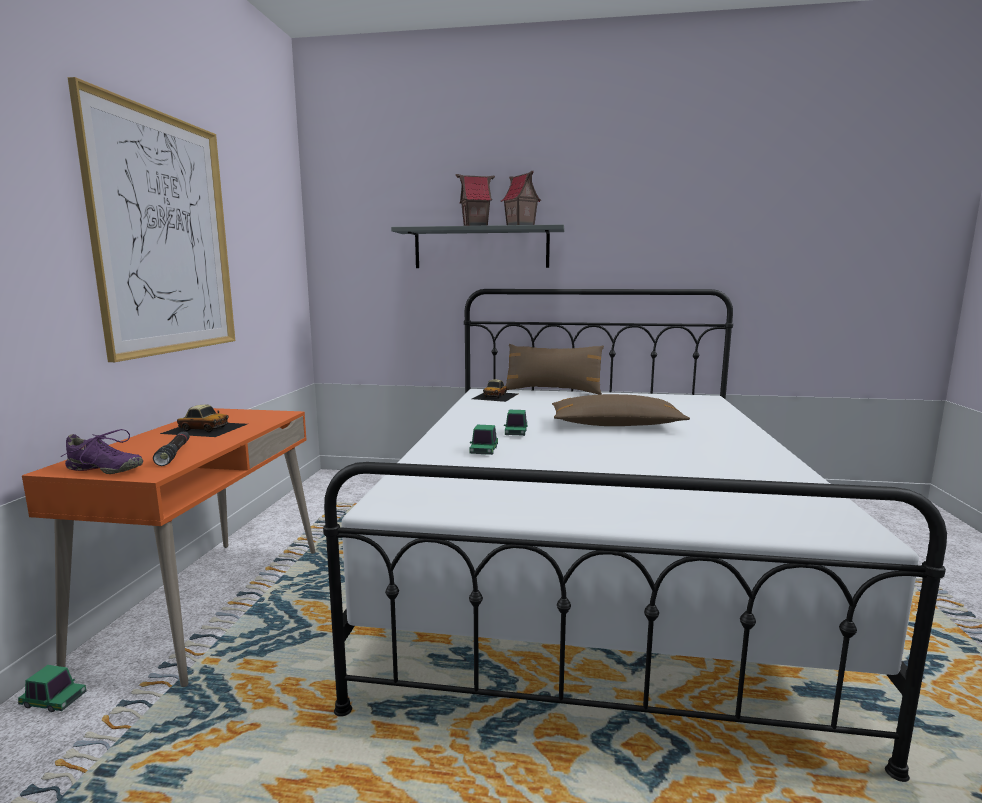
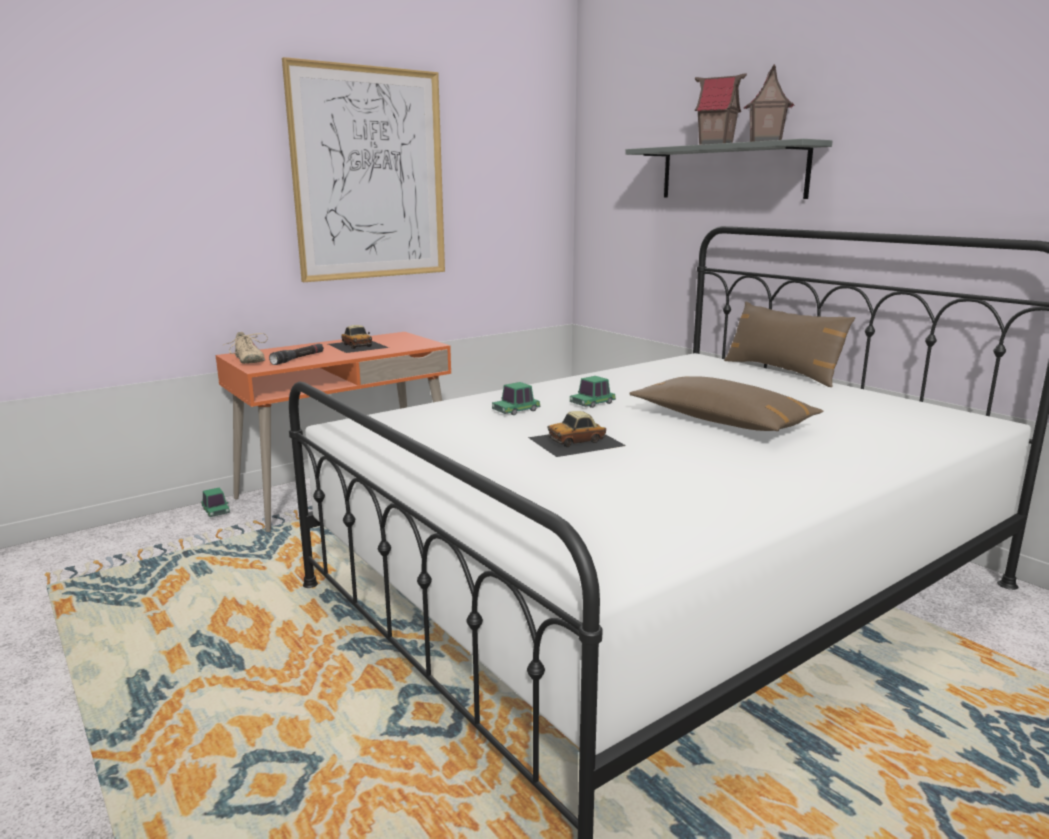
camera: 45 degrees right, 5 degrees up
(104, 469) = (248, 360): purple shoe -> beige shoe
(496, 396) = (693, 365): toy car -> toy car (576, 441)

